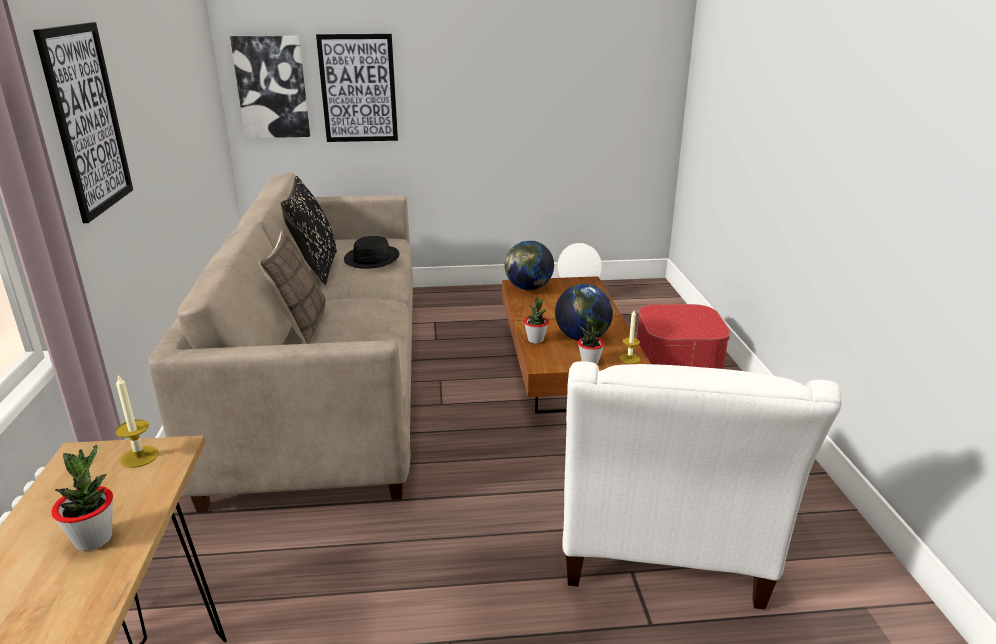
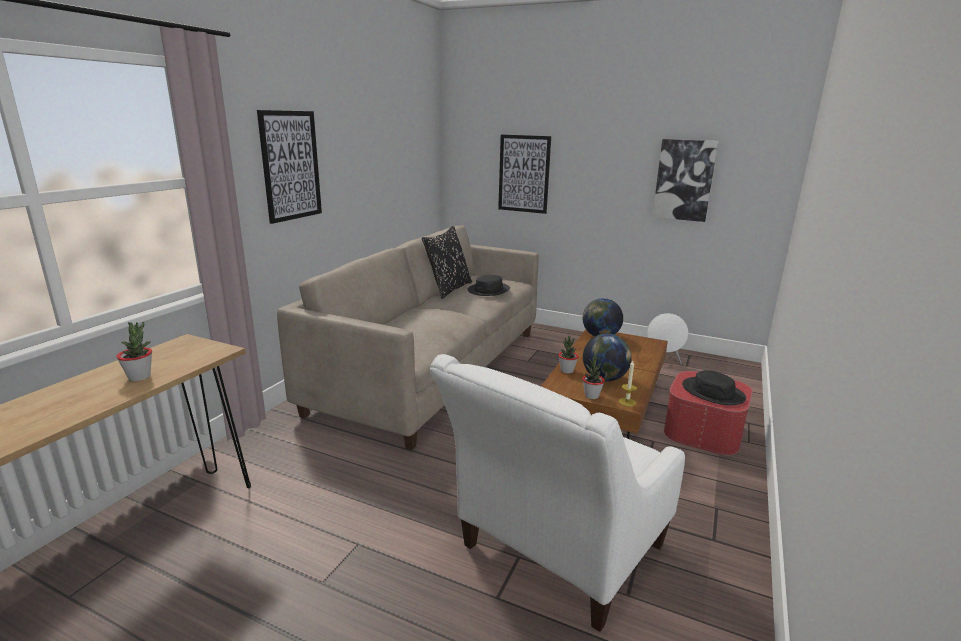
camera: 30 degrees right, 5 degrees down
(139, 457) = (205, 349): candle -> none
(272, 87) = (469, 168): picture -> picture (684, 180)
(301, 326) = (400, 318): pillow -> none
(687, 323) = (713, 392): none -> black hat

